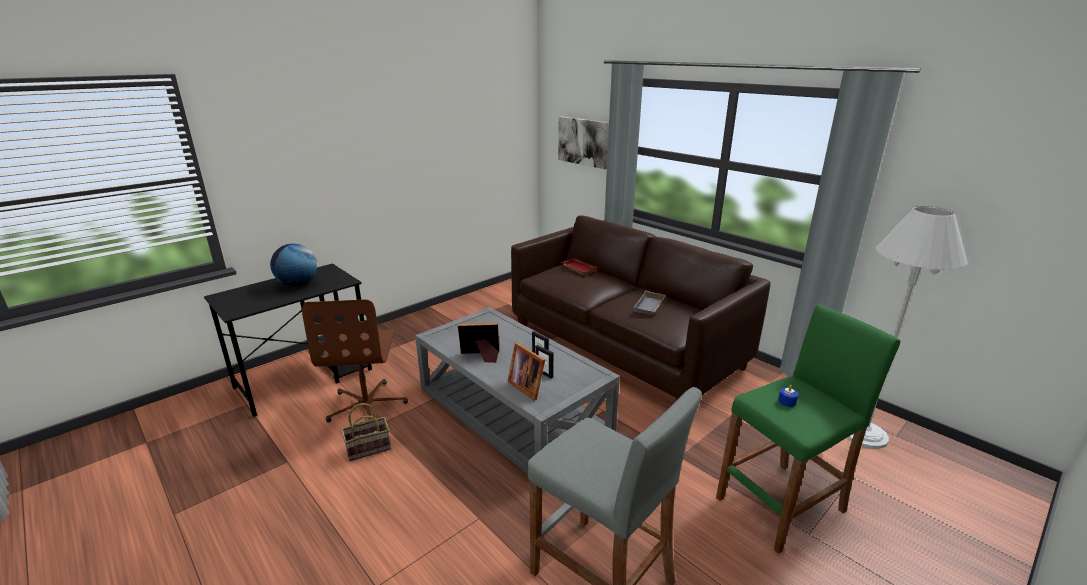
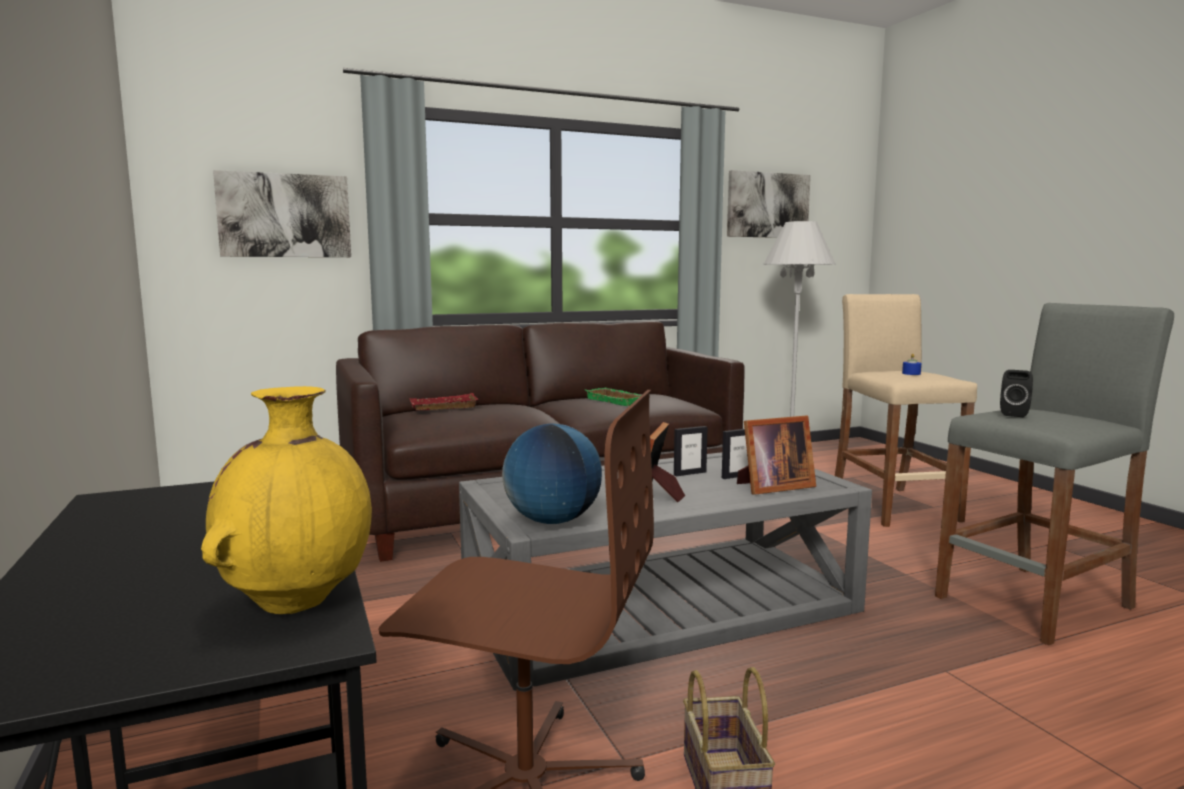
camera: 70 degrees left, 15 degrees down
(250, 307) = (298, 601): none -> yellow vase
(298, 284) = (186, 533): globe -> globe (552, 521)
(590, 439) = (1014, 414): none -> black speaker
(650, 306) = (617, 401): grey tray -> green tray
(781, 505) = (893, 506): green stool -> beige stool
(962, 177) = (767, 205): none -> picture

